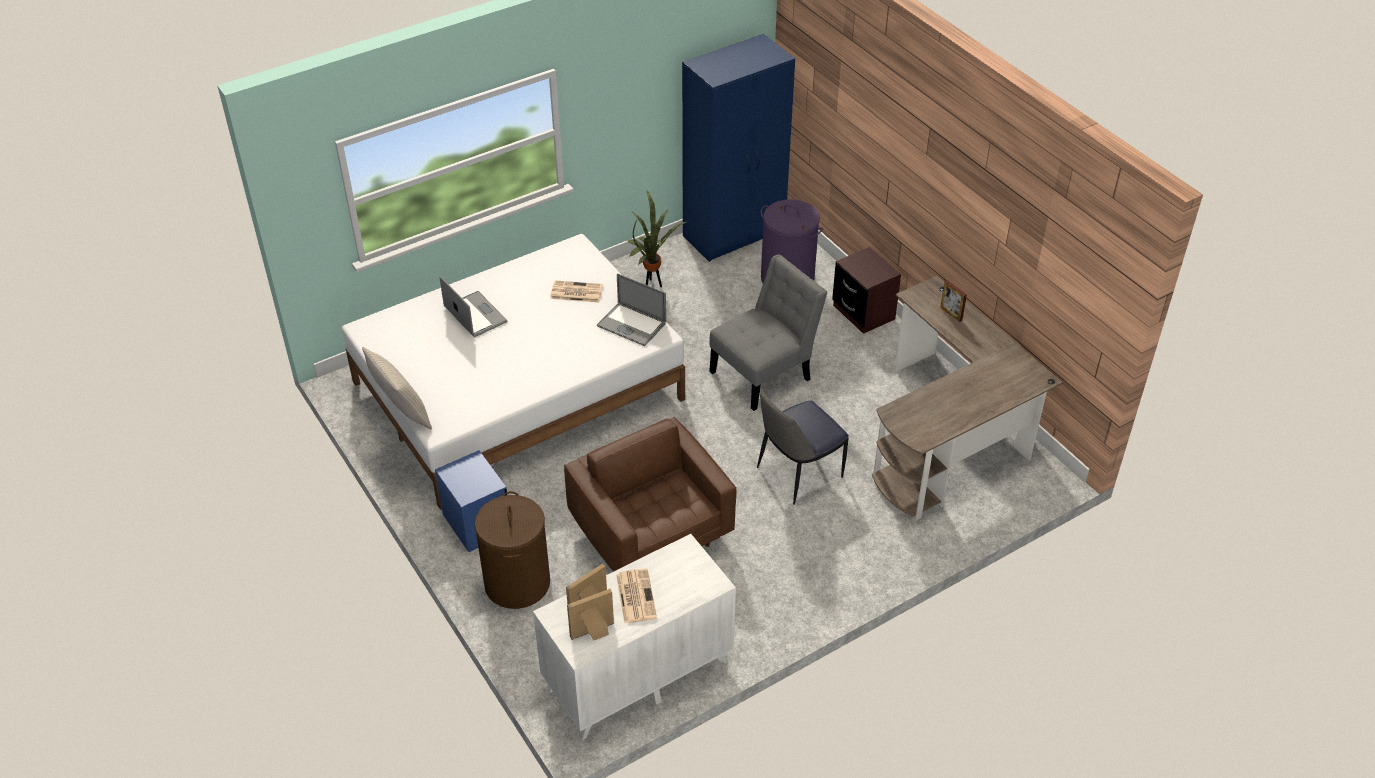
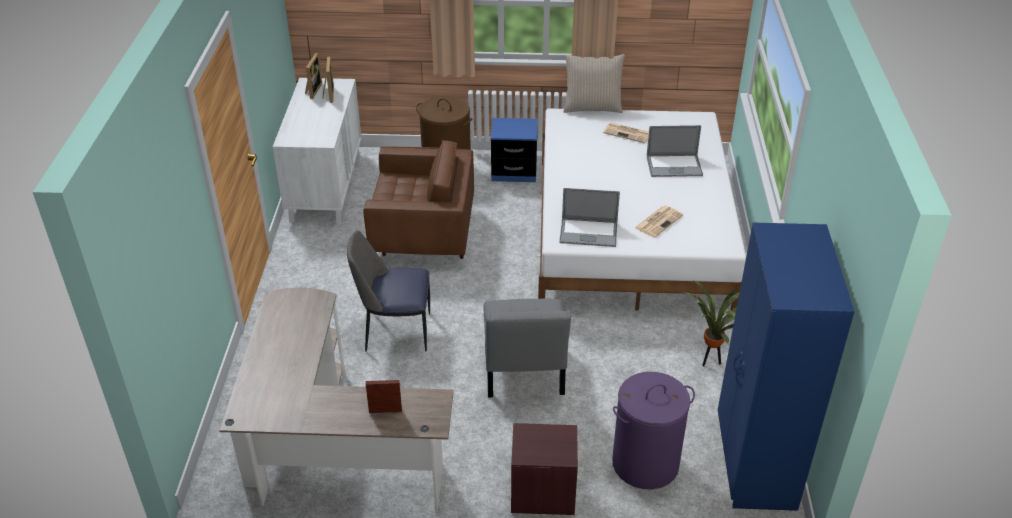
camera: 125 degrees right, 5 degrees down
(631, 324) = (588, 233): laptop -> laptop turned 150 degrees counterclockwise
(635, 596) = (317, 111): newspaper -> newspaper (628, 133)
(797, 474) = (395, 331): chair -> chair turned 90 degrees counterclockwise

